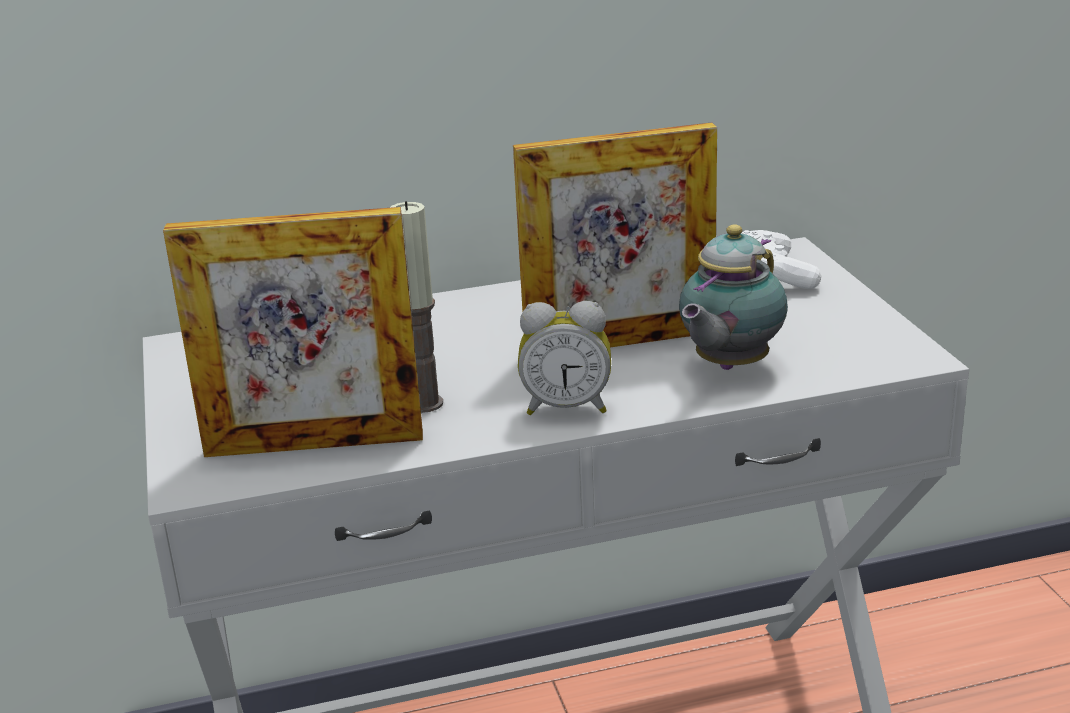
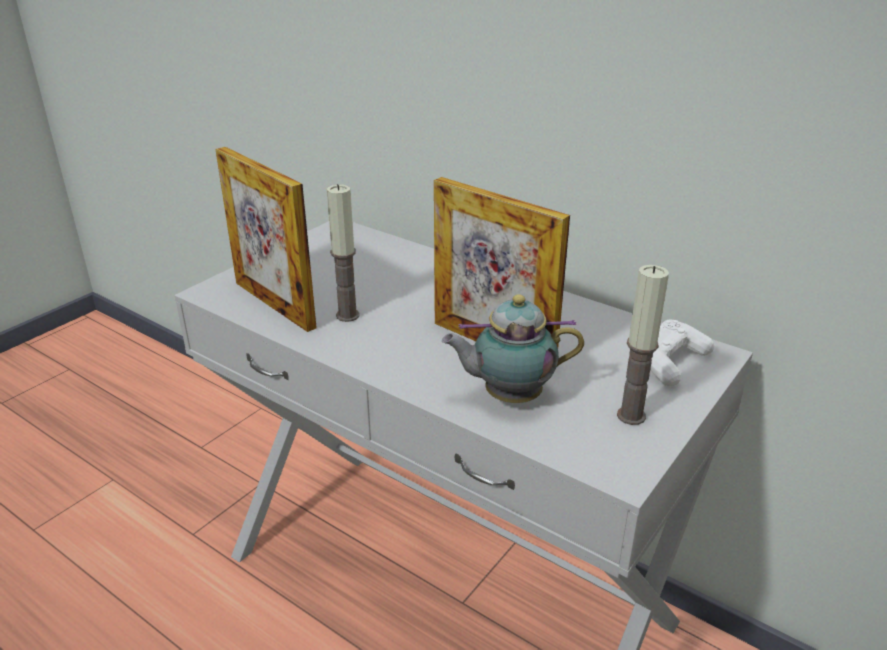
camera: 50 degrees right, 5 degrees up
(566, 407) = (390, 360): alarm clock -> none
(835, 322) = (631, 416): none -> candle

